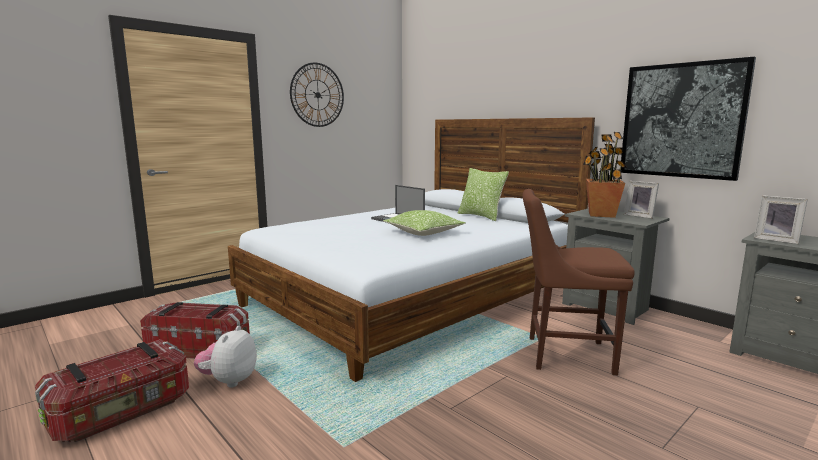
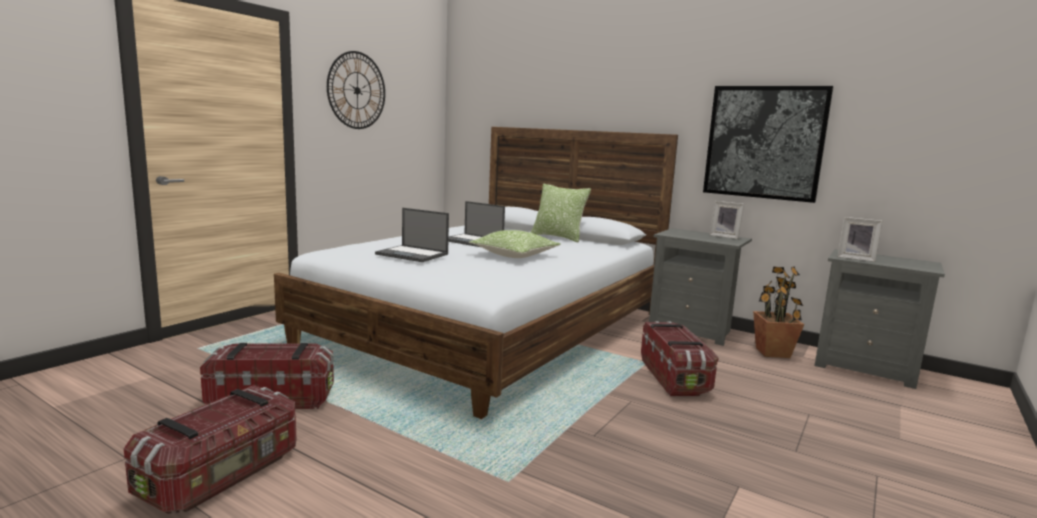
camera: 15 degrees left, 0 degrees up
(229, 381) = (334, 430): plush toy -> none
(332, 231) = (413, 254): none -> laptop
(564, 354) = (674, 377): brown chair -> storage box
(601, 215) = (688, 235): potted plant -> potted plant (772, 352)

